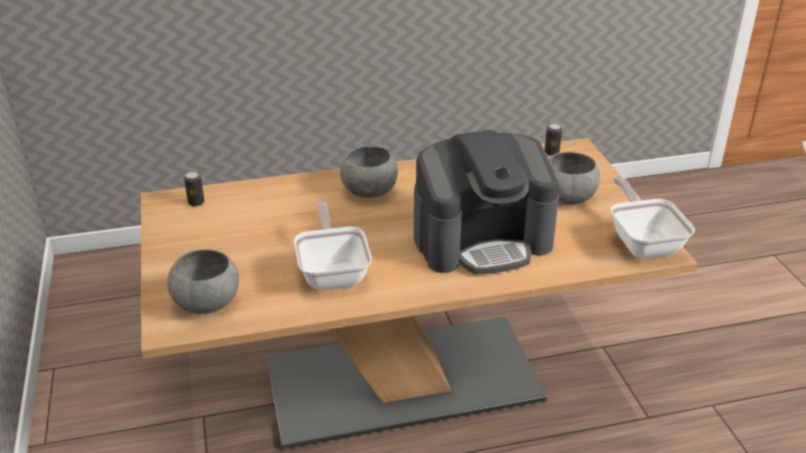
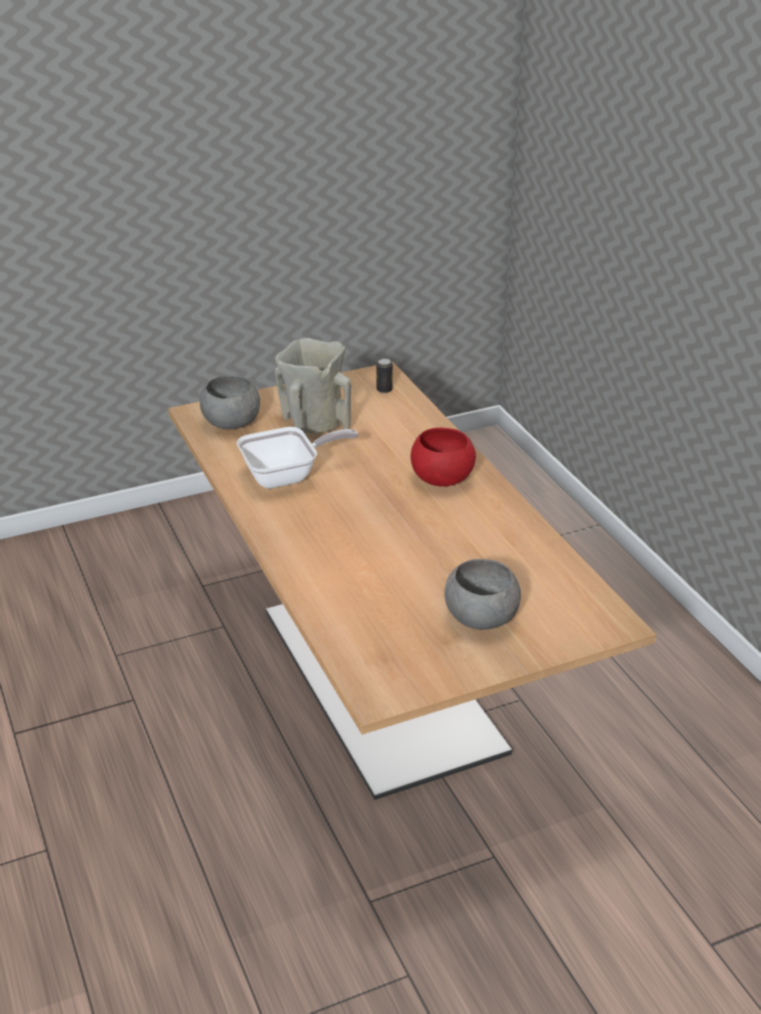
camera: 80 degrees right, 0 degrees up
(240, 249) = (314, 424): none -> beige vase
(370, 190) = (442, 478): grey bowl -> red bowl
(482, 240) = (366, 558): coffee machine -> none
(551, 152) = (593, 602): can -> none
(643, 242) = (395, 679): frying pan -> none

